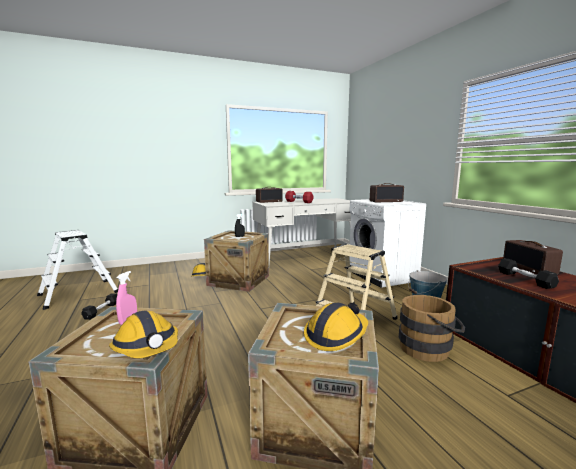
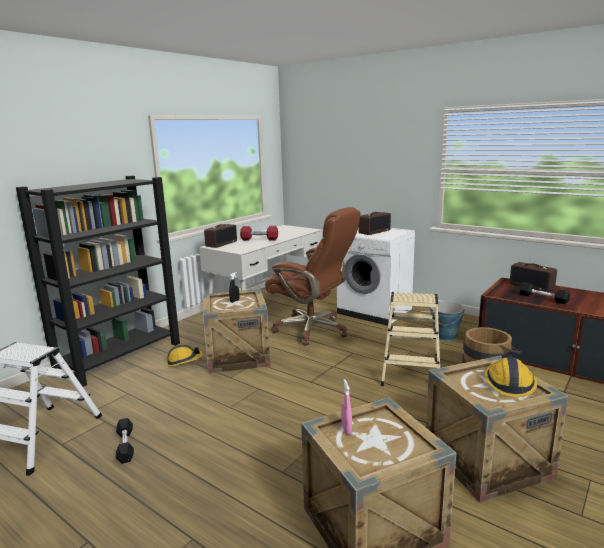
camera: 30 degrees left, 5 degrees up
(147, 347) = (412, 442): hard hat -> none
(176, 265) = (120, 357): none -> black bookcase
(312, 278) = (313, 331): none -> brown office chair

